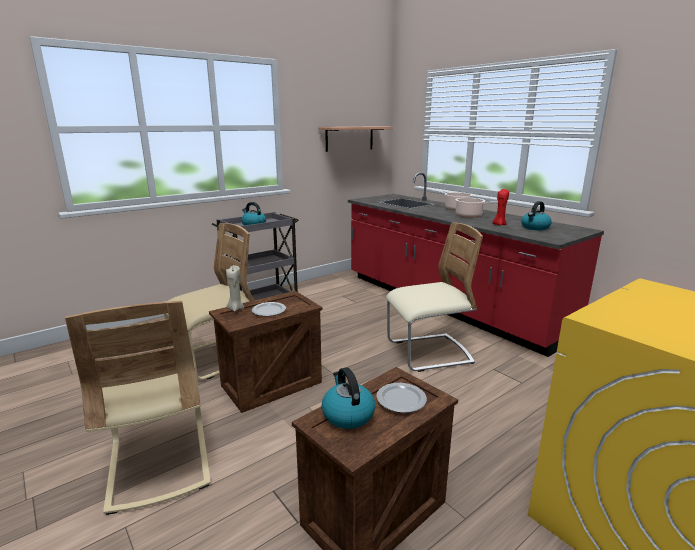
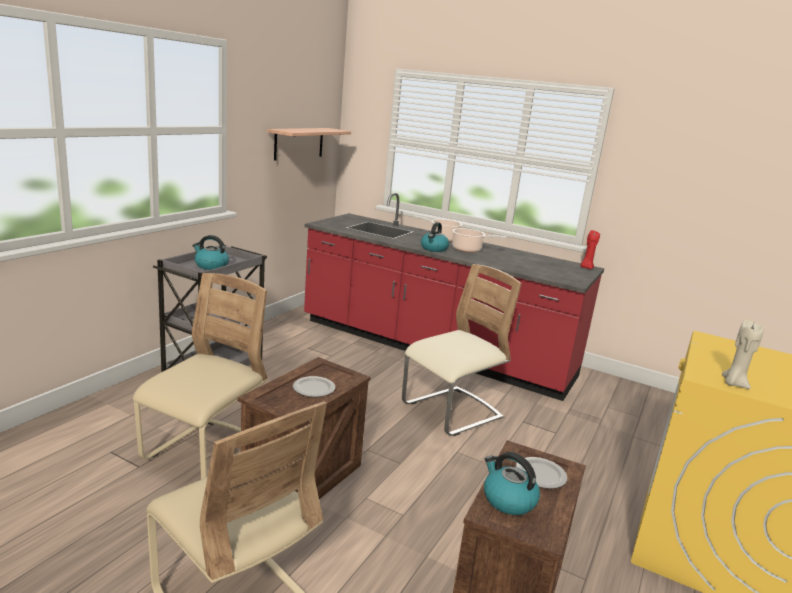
camera: 25 degrees left, 0 degrees up
(235, 308) = (269, 390): beige candle -> beige candle (733, 384)
(499, 224) = (508, 262): red candle -> red candle (586, 267)
(535, 228) = (544, 266): kettle -> kettle (434, 249)

